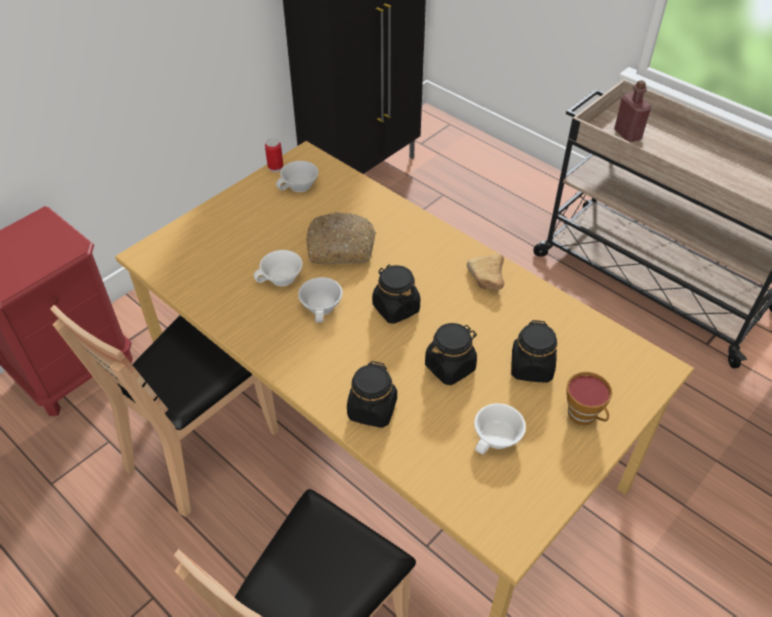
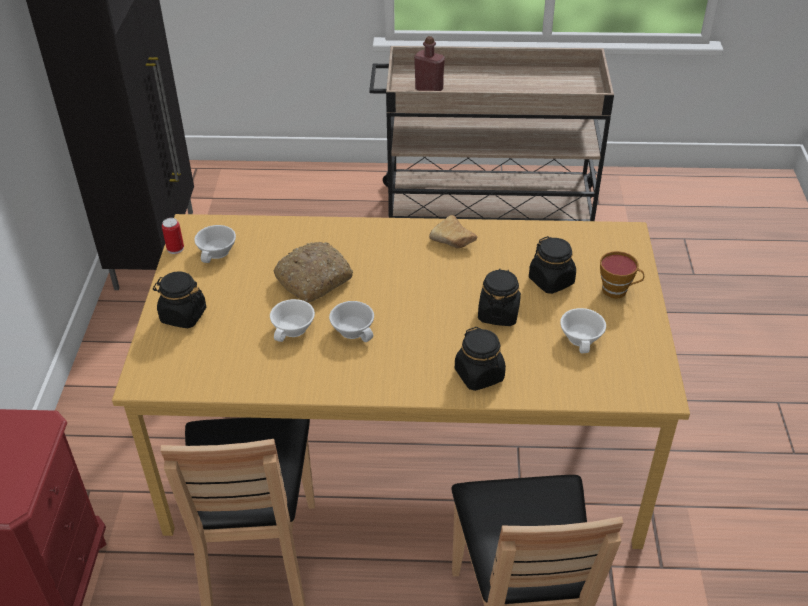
camera: 40 degrees left, 5 degrees down
(395, 308) = (411, 298): black jar -> black jar (183, 315)

